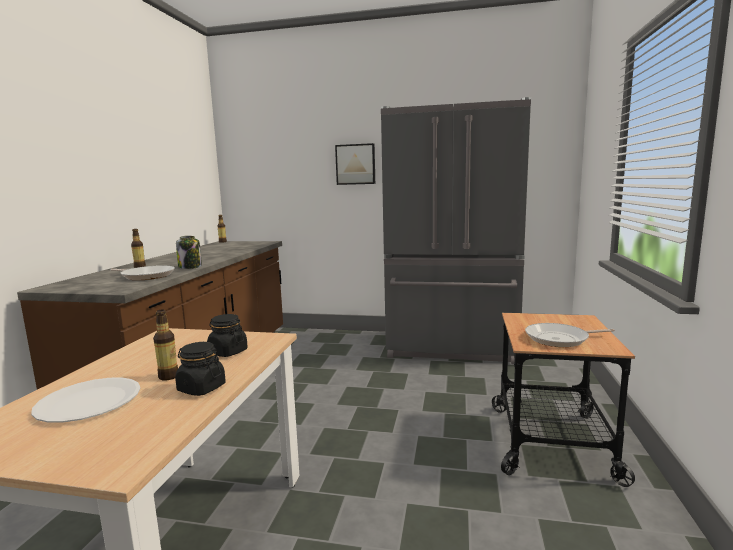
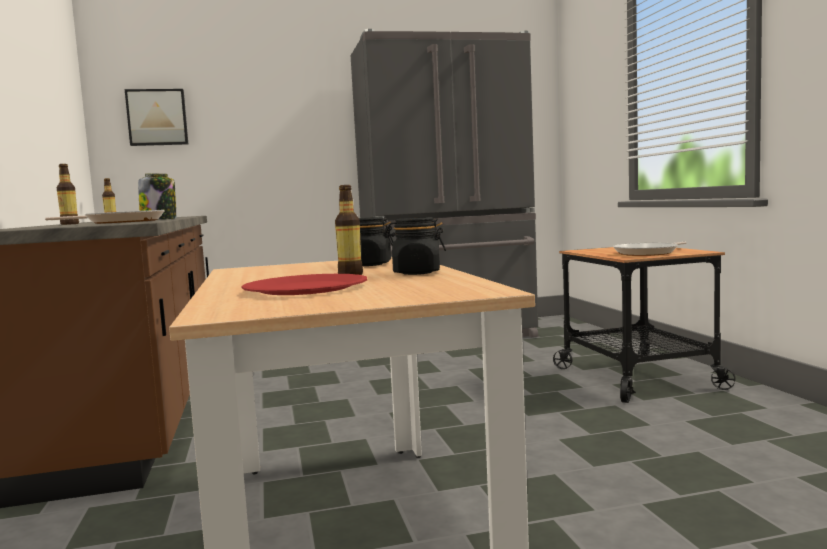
camera: 25 degrees left, 5 degrees down
(89, 402) = (305, 288): white plate -> red plate
(355, 164) = (303, 111): picture -> picture (157, 117)

